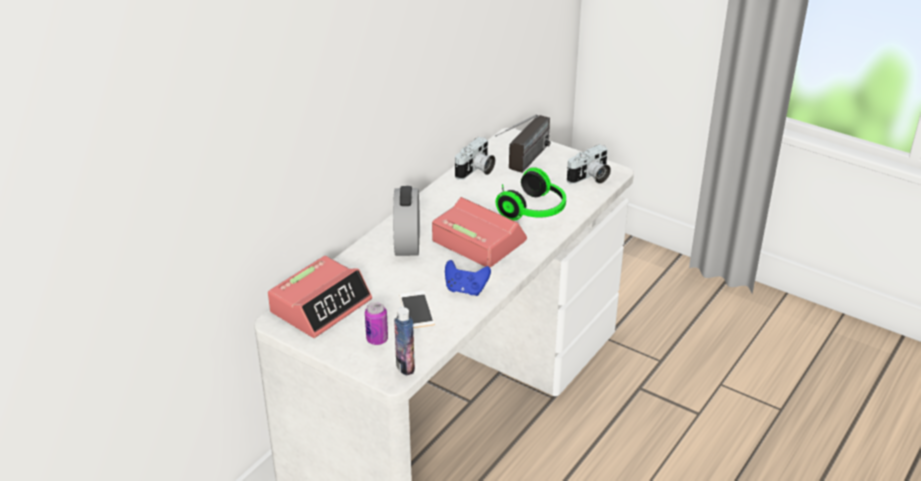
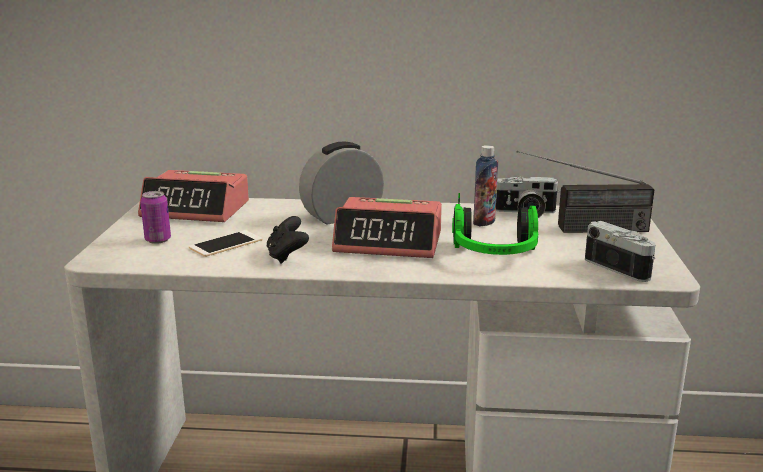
camera: 60 degrees right, 15 degrees down
(405, 366) = (117, 260): bottle -> bottle (484, 222)
(466, 289) = (287, 256): blue game controller -> black game controller
(478, 241) = (389, 242): alarm clock -> alarm clock turned 90 degrees clockwise
(590, 178) = (623, 267): camera -> camera turned 150 degrees counterclockwise

